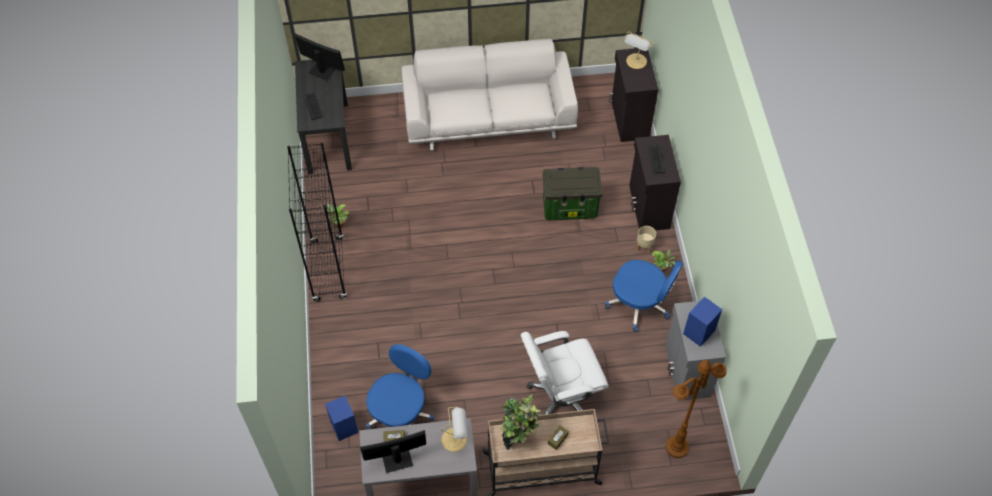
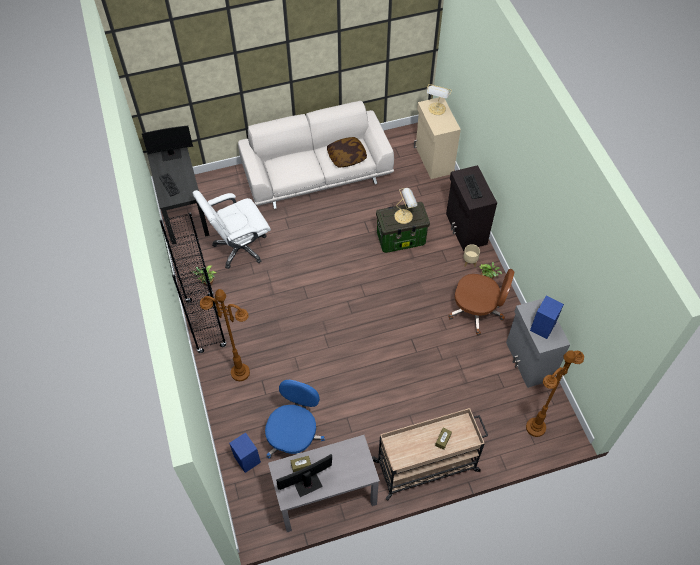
camera: 10 degrees left, 0 degrees up
(322, 71) = (171, 154): monitor -> monitor turned 150 degrees clockwise
(355, 330) = (240, 372): none -> brown floor lamp
(455, 439) = (355, 456): table lamp -> table lamp (404, 216)
(518, 438) = (408, 445): potted plant -> none
(523, 102) = (347, 156): none -> pillow
(561, 395) = (429, 399): white office chair -> white office chair (240, 248)
(629, 120) = (433, 160): black cabinet -> beige cabinet
(639, 304) = (477, 311): blue office chair -> brown office chair

